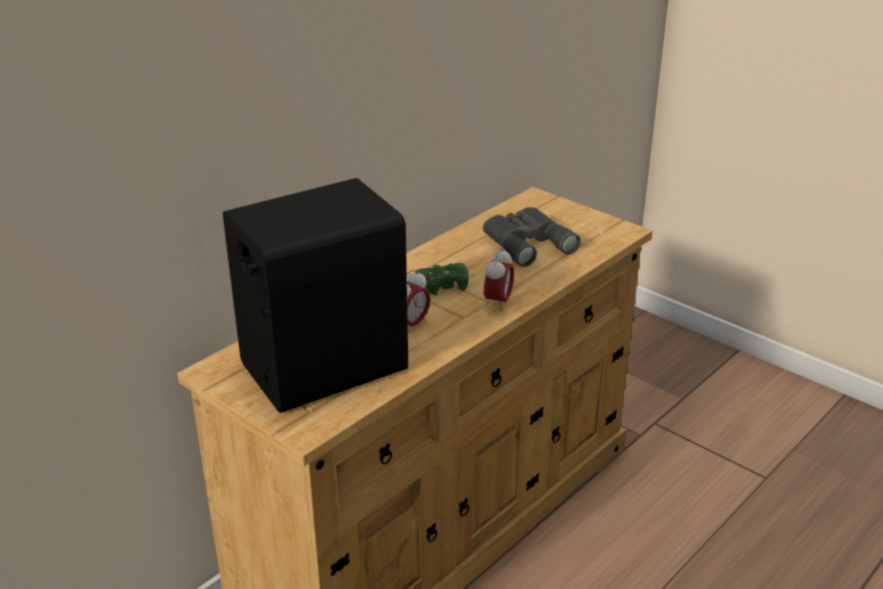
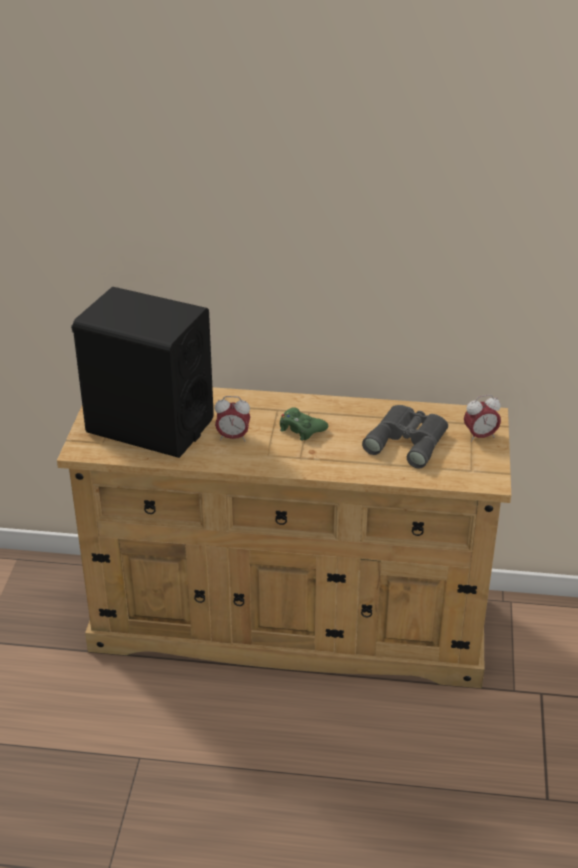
camera: 55 degrees right, 5 degrees up
(498, 302) = (304, 462): alarm clock -> alarm clock (480, 436)

